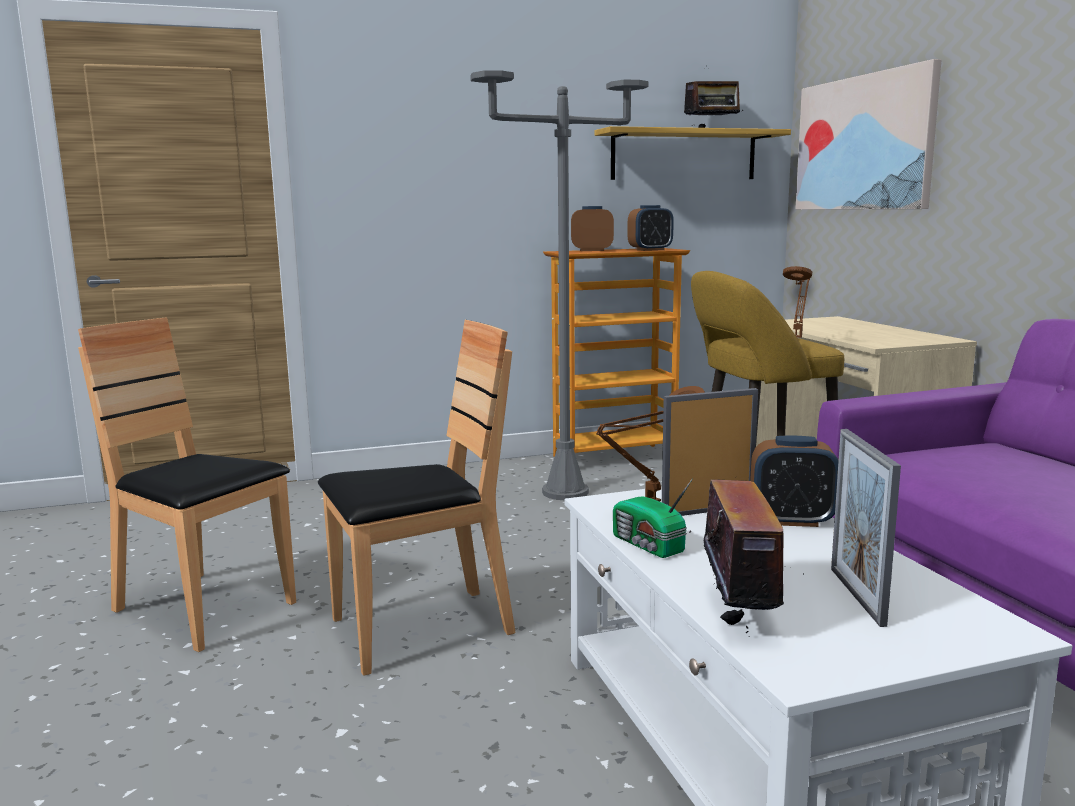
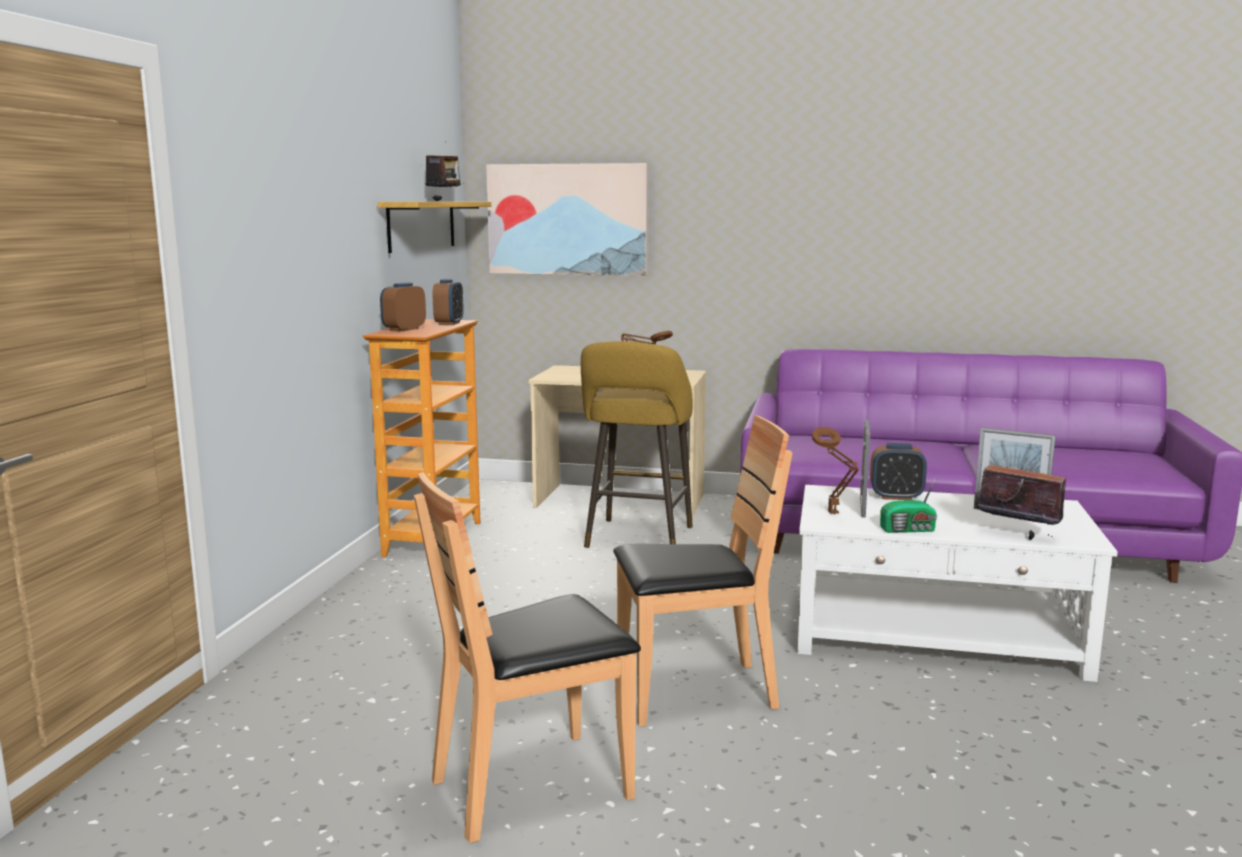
camera: 60 degrees left, 0 degrees up
(420, 628) = (693, 692): brown chair -> brown chair turned 75 degrees clockwise
(565, 492) = (485, 577): grey floor lamp -> none
(792, 520) = (896, 497): alarm clock -> alarm clock turned 60 degrees clockwise

